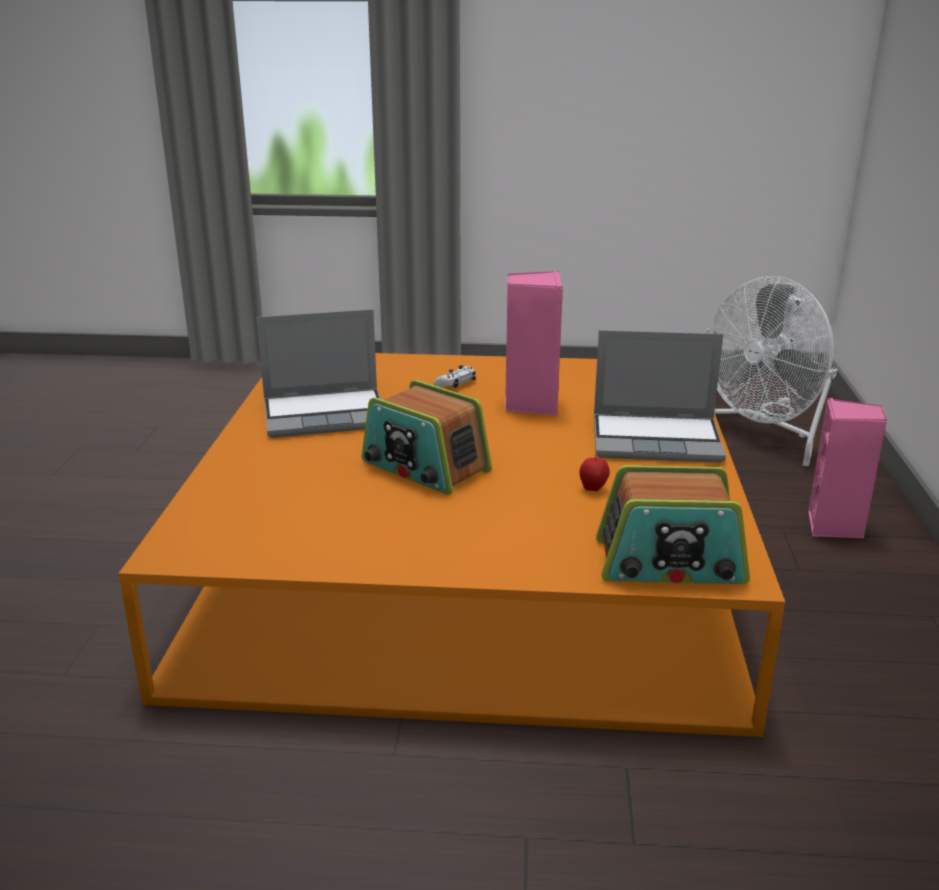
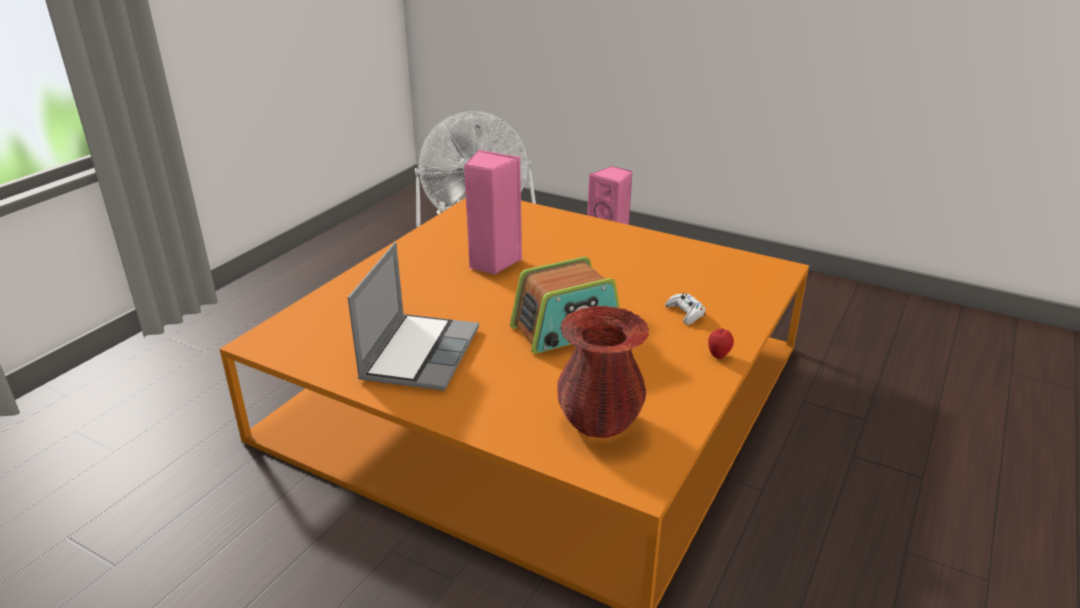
camera: 65 degrees left, 5 degrees up
(262, 516) = (600, 421): none -> red vase
(456, 383) = (416, 280): white game controller -> white game controller (685, 313)
(593, 489) = (647, 278): apple -> apple (719, 355)
(657, 440) = (592, 238): laptop -> none
(670, 563) = (755, 282): radio -> none

